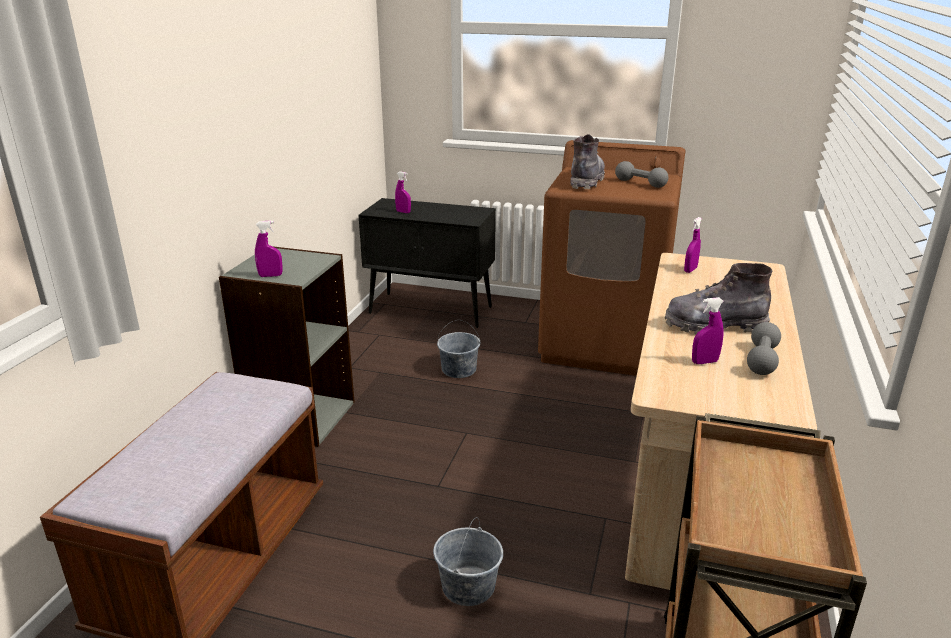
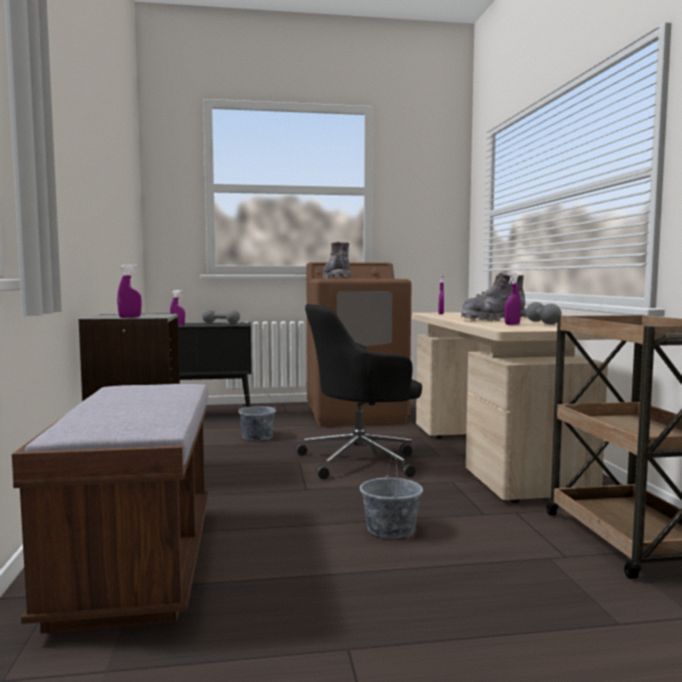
camera: 25 degrees left, 20 degrees down
(535, 446) = (361, 460): none -> black office chair
(640, 183) = (375, 278): grey dumbbell -> grey dumbbell (221, 323)

